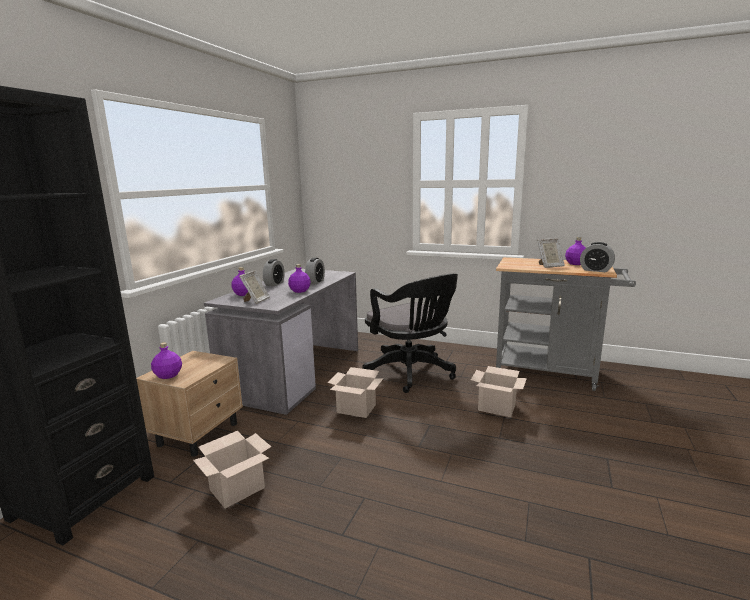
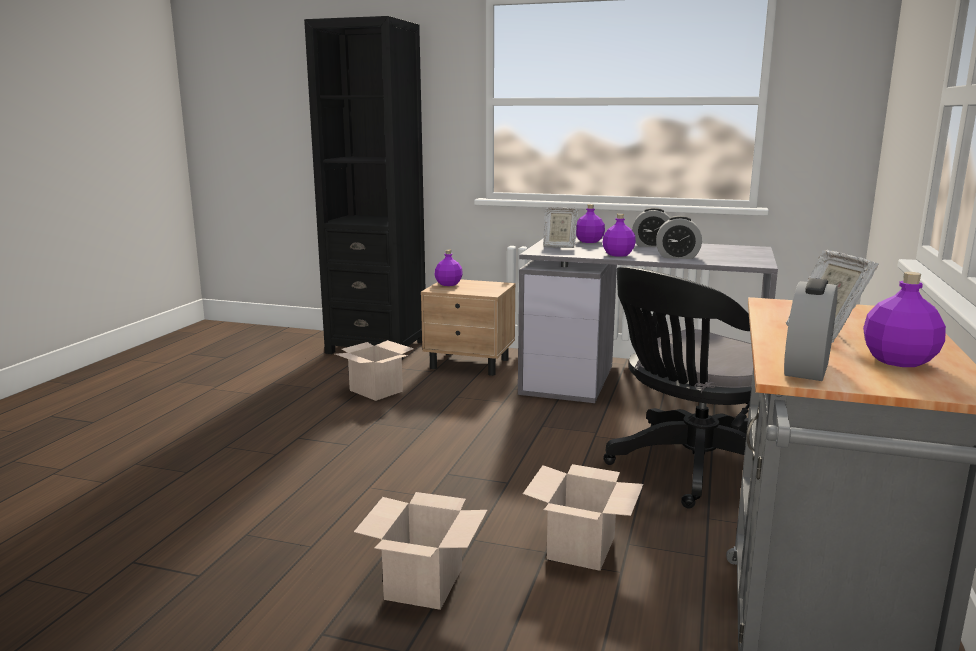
camera: 85 degrees right, 0 degrees up
(355, 409) = (542, 430): cardboard box -> cardboard box (423, 582)

